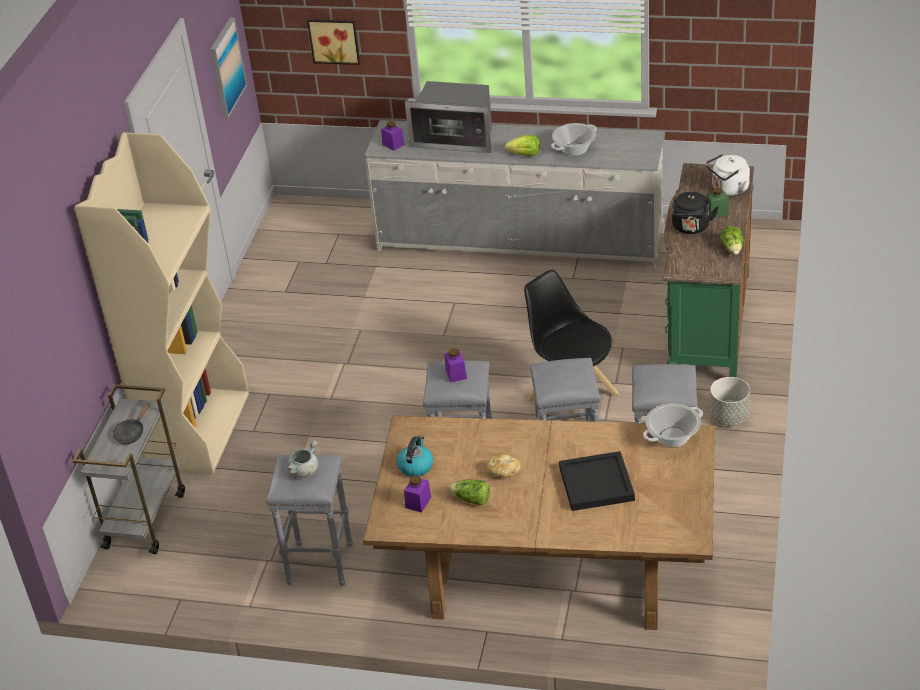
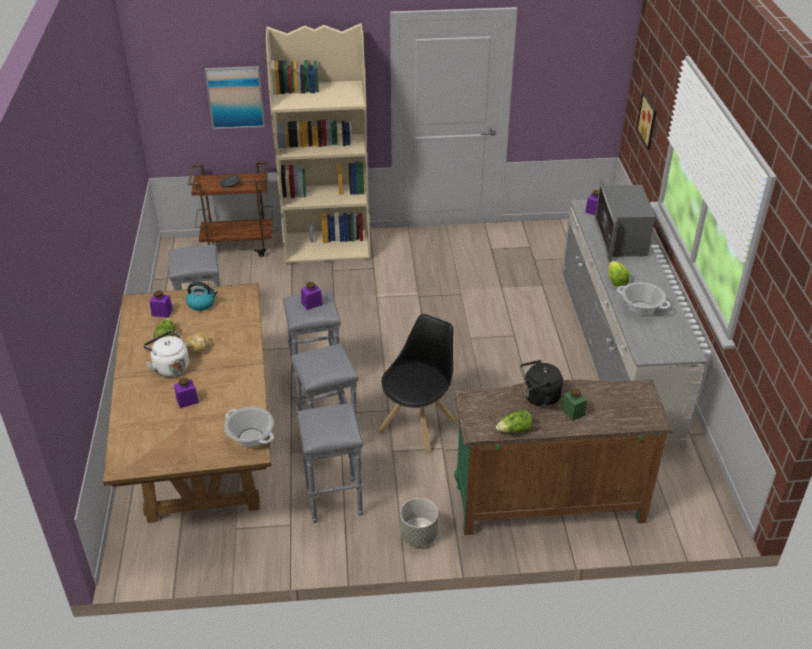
camera: 70 degrees right, 0 degrees up
(146, 518) = (238, 247): grey cart -> brown cart
(226, 67) = (575, 83): picture -> picture (235, 97)
(304, 471) = (192, 255): grey cooking pot -> none
(597, 484) = (187, 400): black tray -> purple jar
(728, 190) = (616, 415): white kettle -> white kettle (170, 367)

